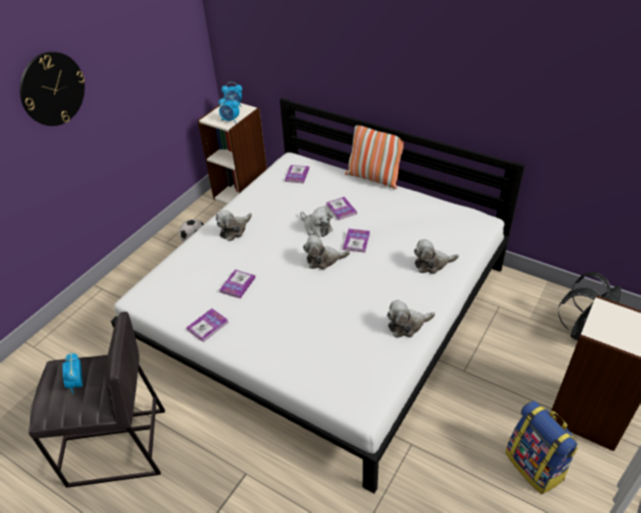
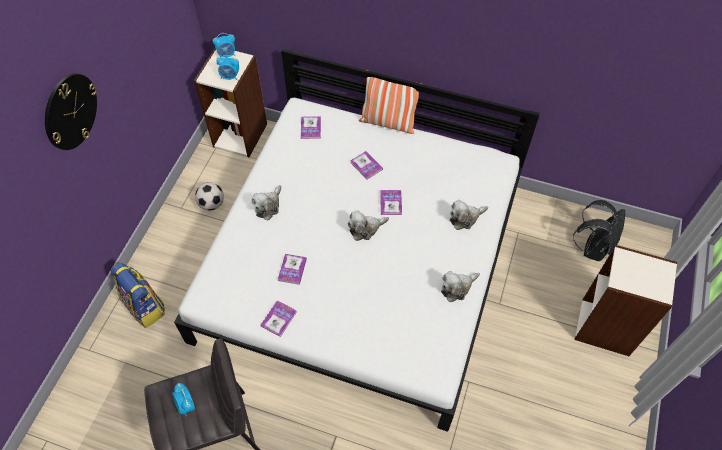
camera: 15 degrees left, 15 degrees up
(316, 227) = (348, 191): plush toy -> none
(535, 466) = (570, 381): backpack -> backpack (145, 307)

